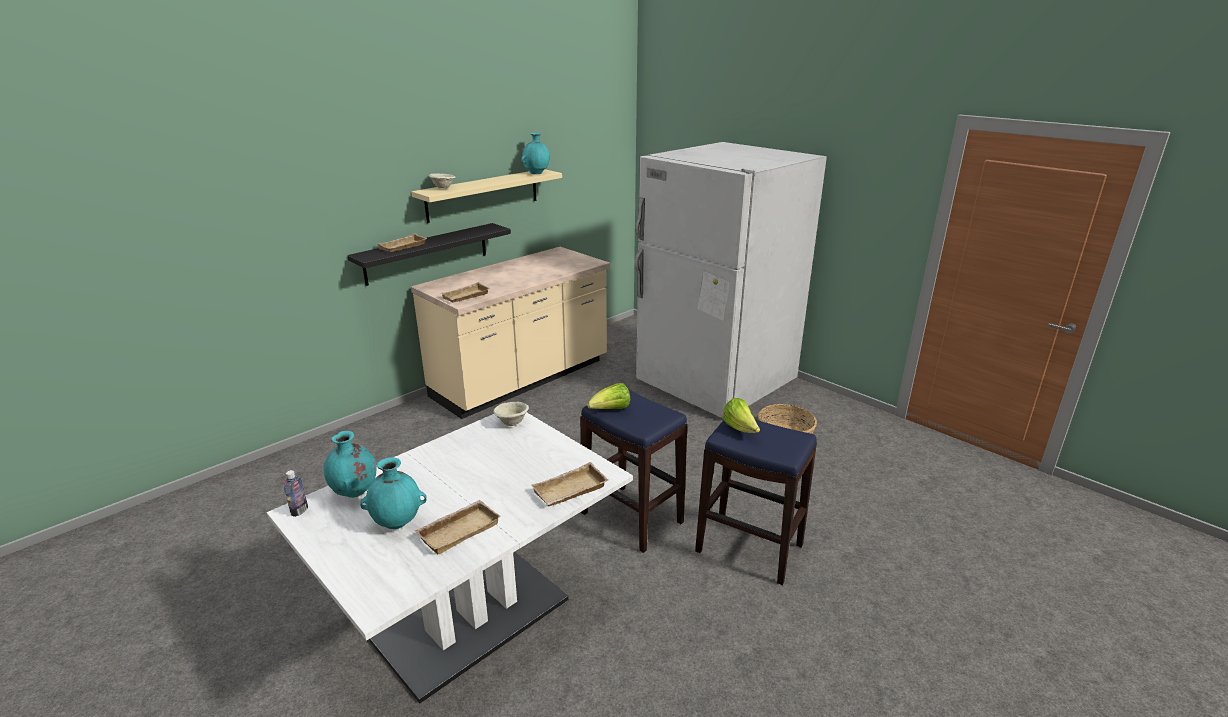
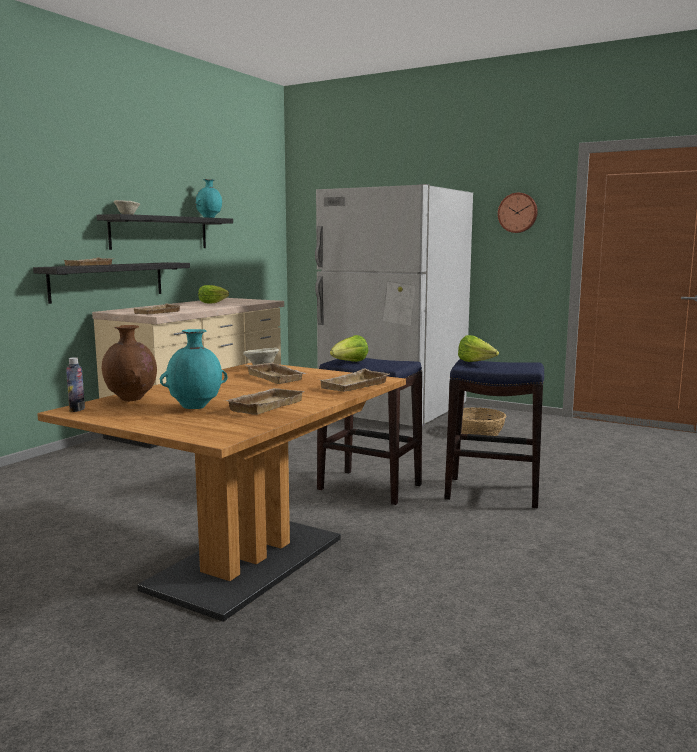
camera: 15 degrees left, 15 degrees down
(355, 493) = (131, 399): turquoise vase -> brown vase
(472, 620) = (247, 563): white dining table -> brown dining table
(483, 195) = (160, 233): beige shelf -> black shelf
(510, 455) = (277, 377): none -> beige tray
(535, 265) = (212, 303): none -> lettuce
(875, 187) = (518, 212): none -> wall clock

